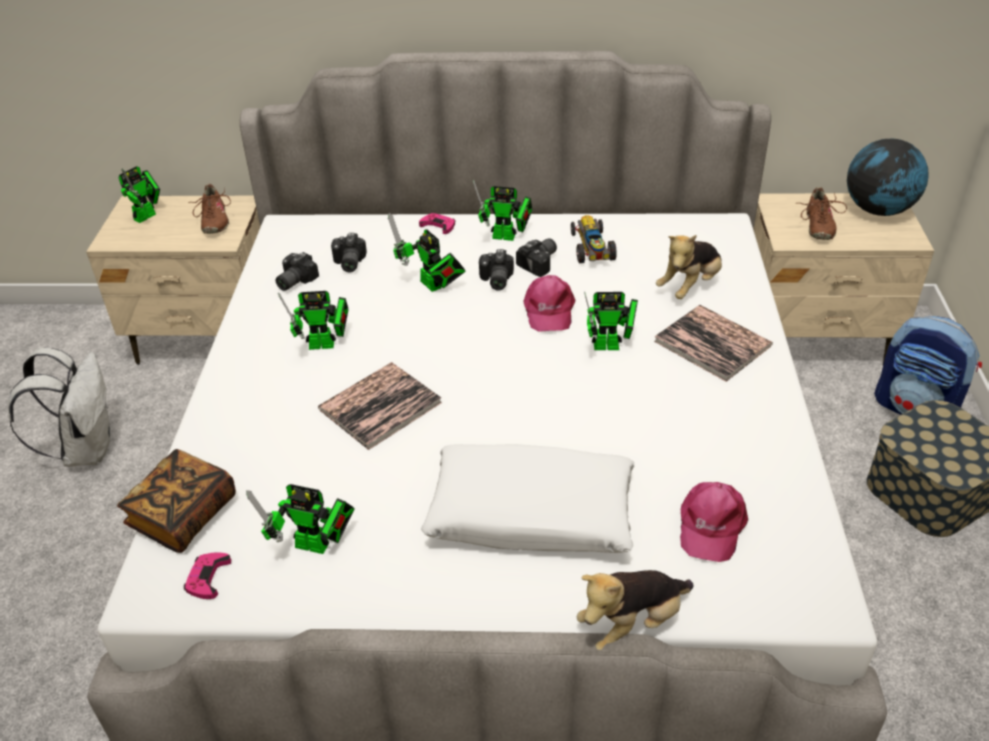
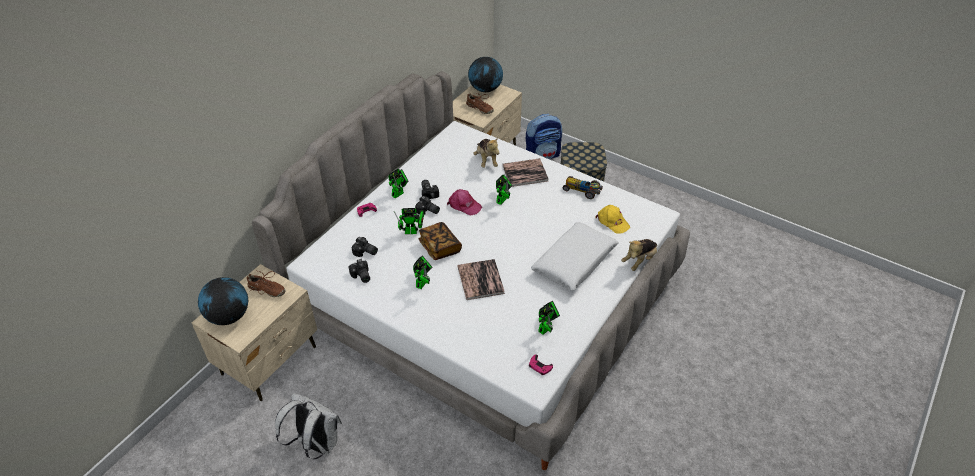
camera: 60 degrees left, 5 degrees up
(148, 215) = (229, 316): toy robot -> globe
(184, 515) = (498, 364): book -> book (440, 247)
(592, 249) = (435, 173): toy car -> toy car (582, 190)
(632, 624) = (639, 260): plush toy -> plush toy turned 45 degrees clockwise
(710, 525) = (612, 221): pink cap -> yellow cap

